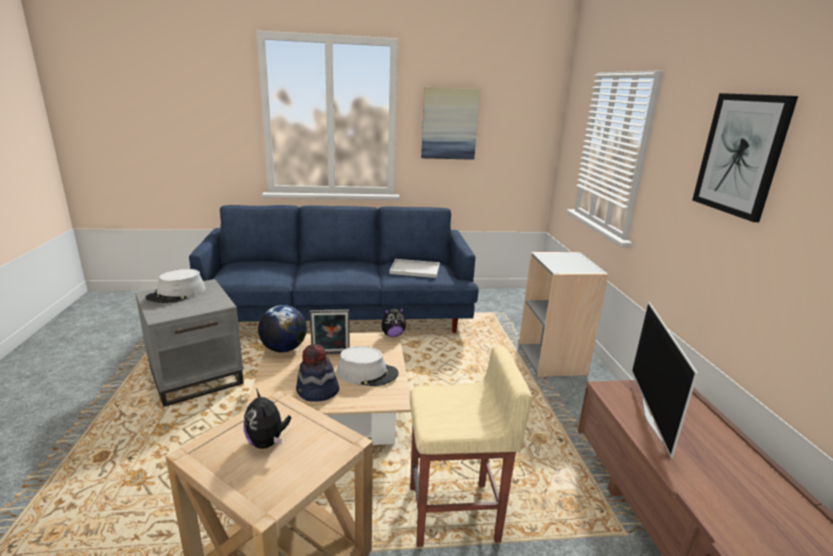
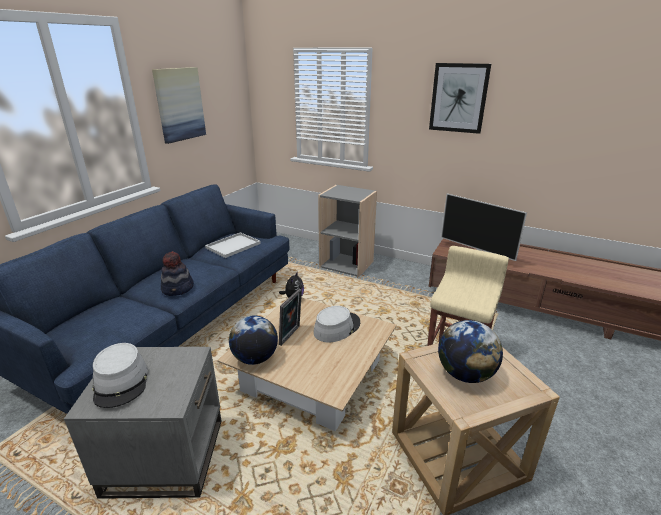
camera: 55 degrees left, 5 degrees up
(267, 442) = (465, 374): plush toy -> globe
(317, 392) = (341, 359): hat -> hat (178, 289)

